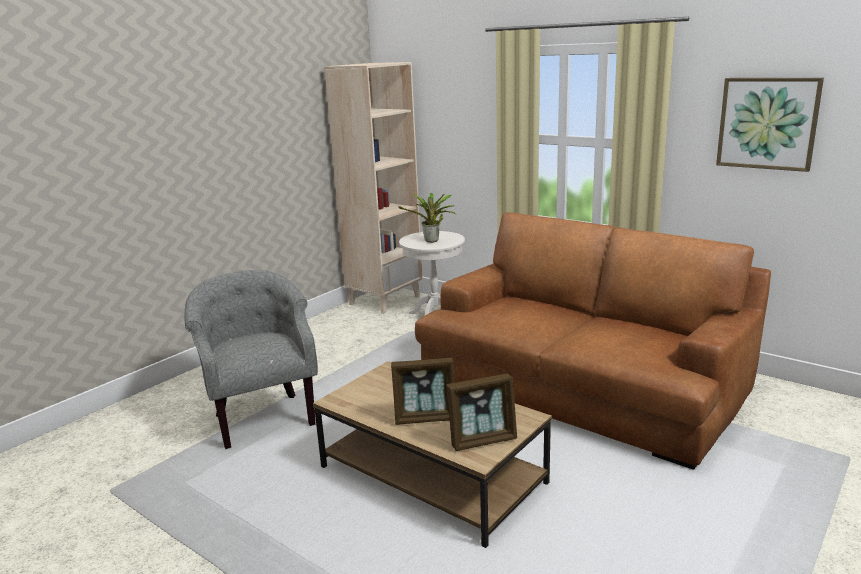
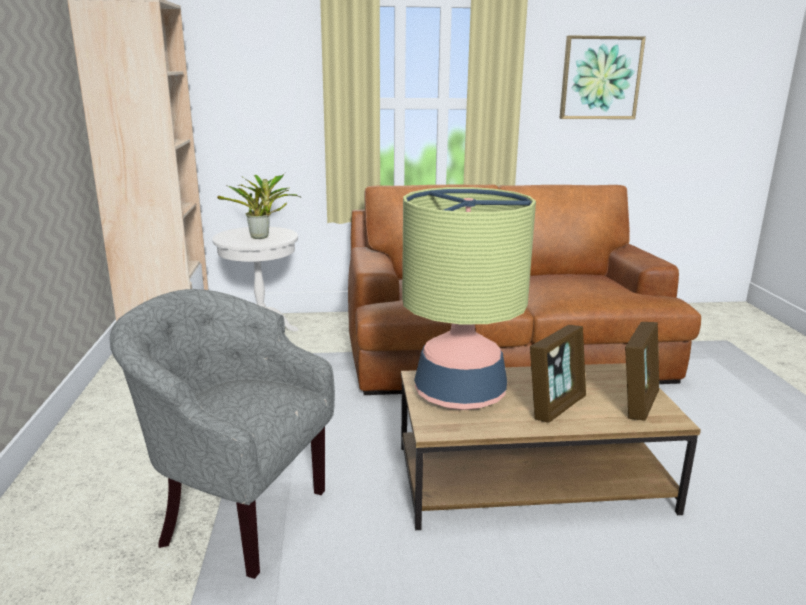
camera: 45 degrees left, 0 degrees up
(387, 388) = (459, 394): none -> table lamp

